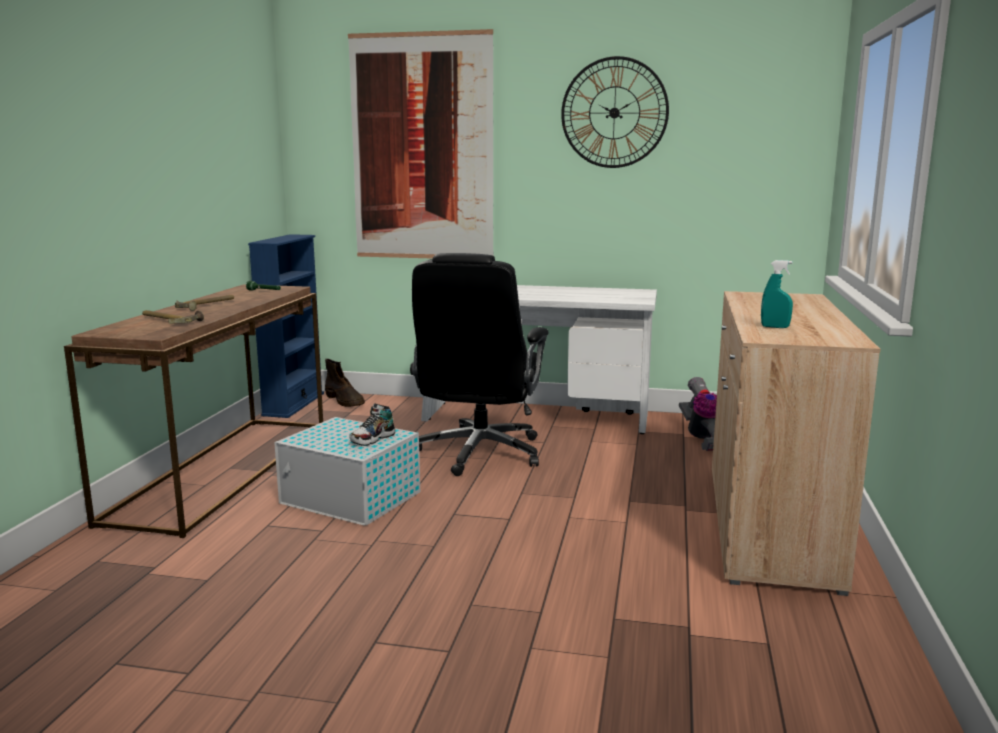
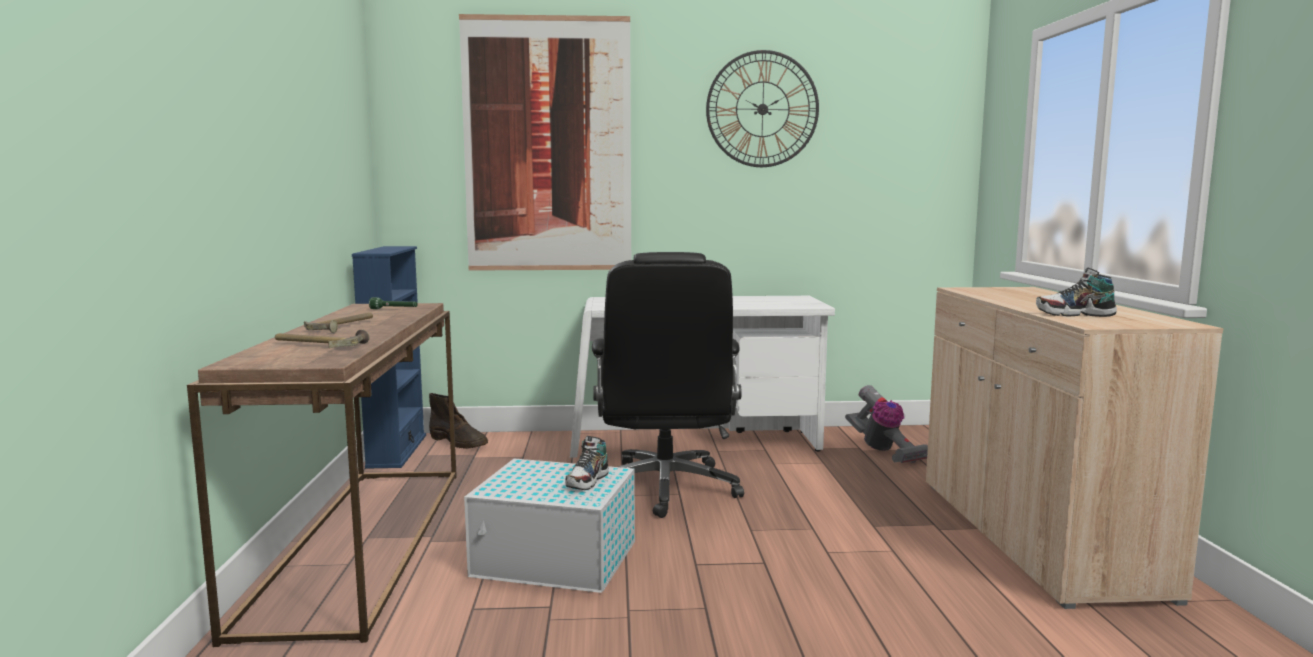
camera: 15 degrees left, 5 degrees down
(775, 327) = (1075, 314): turquoise spray bottle -> shoe

